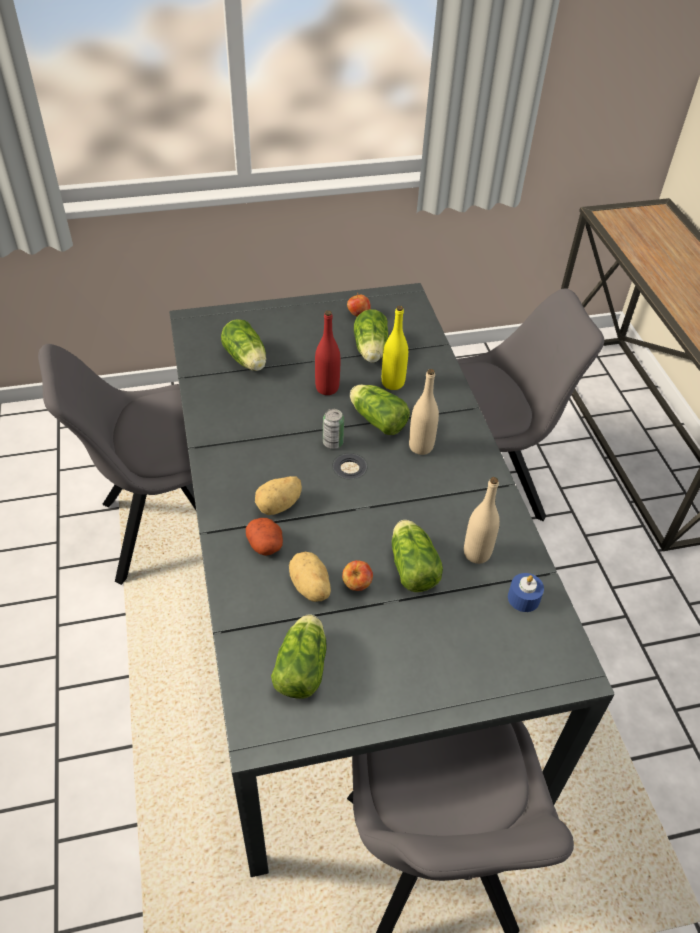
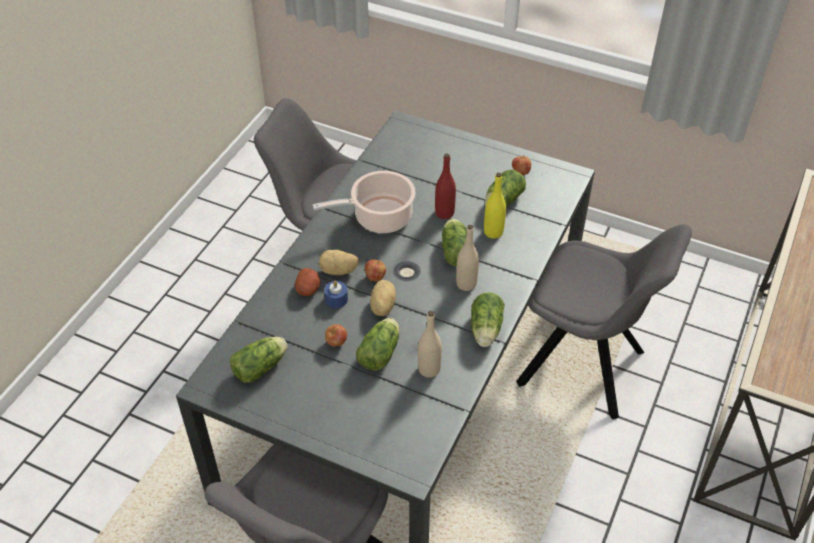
camera: 40 degrees right, 0 degrees up
(246, 360) = (411, 168): lettuce -> lettuce (485, 330)
(265, 426) = (379, 218): none -> cooking pot
(309, 587) = (308, 328): potato -> potato (381, 306)
(325, 490) = (375, 277): none -> apple
(333, 442) = (411, 250): can -> none
(523, 598) = (429, 413): blue candle -> blue candle (336, 299)

